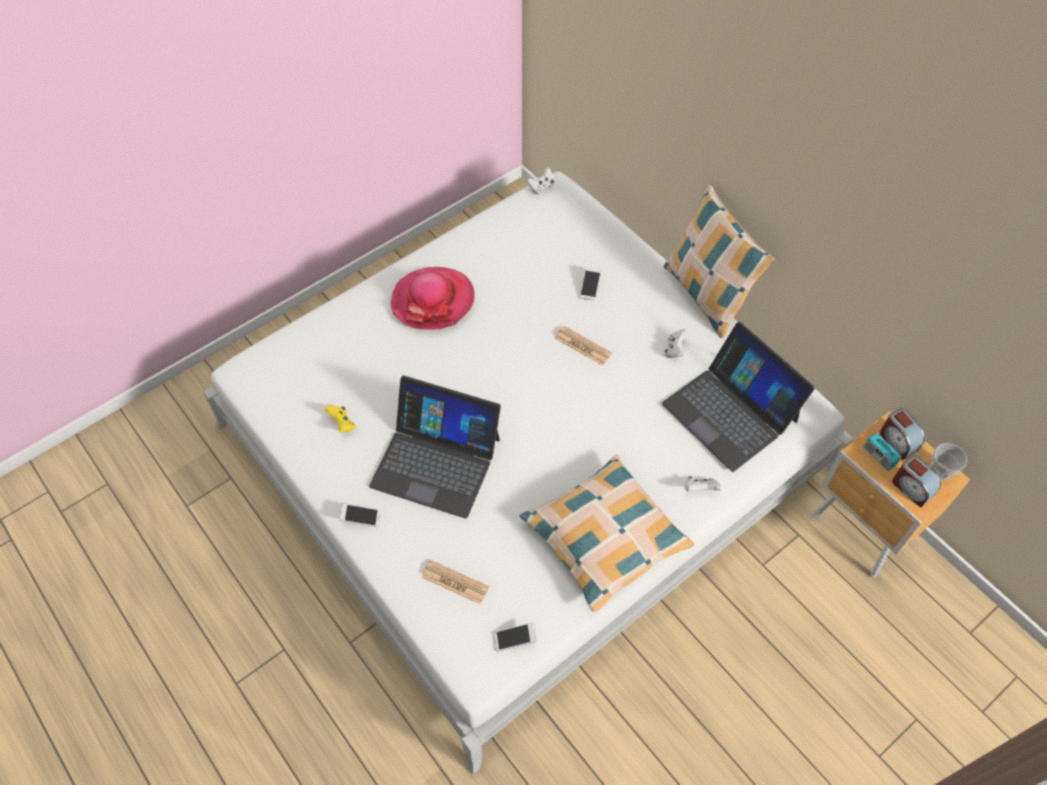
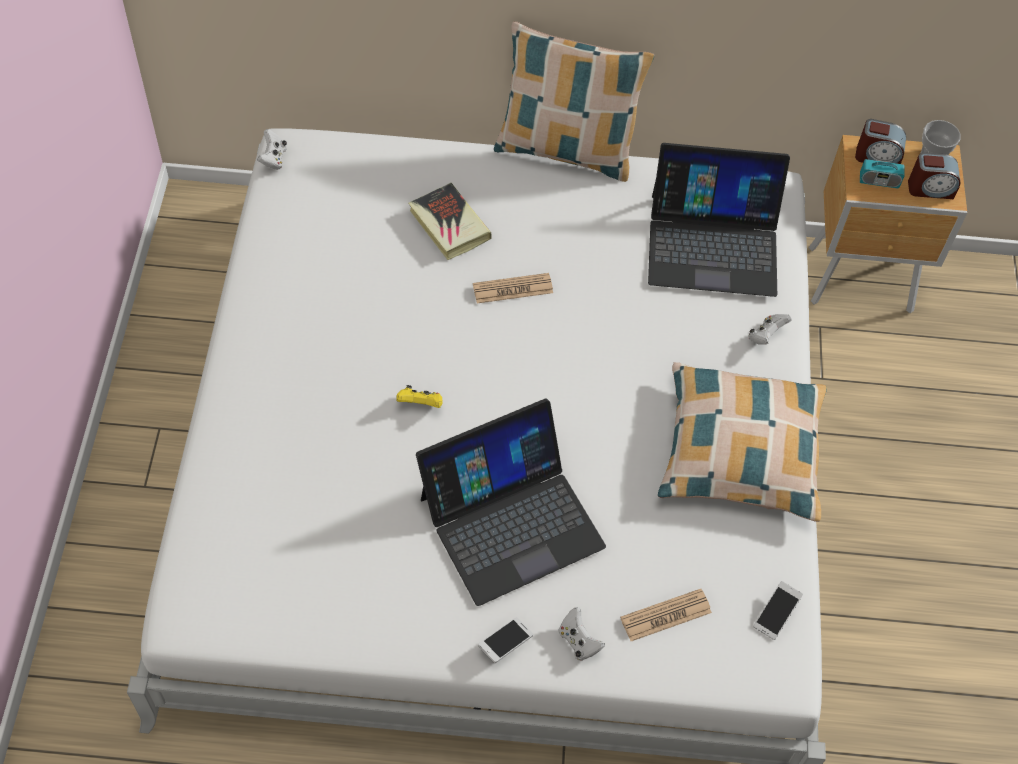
camera: 50 degrees left, 0 degrees up
(342, 424) = (368, 571): yellow game controller -> yellow game controller (420, 404)
(433, 300) = (306, 365): hat -> none
(590, 287) = (449, 225): phone -> book
(674, 350) = (600, 225): white game controller -> white game controller (578, 641)

